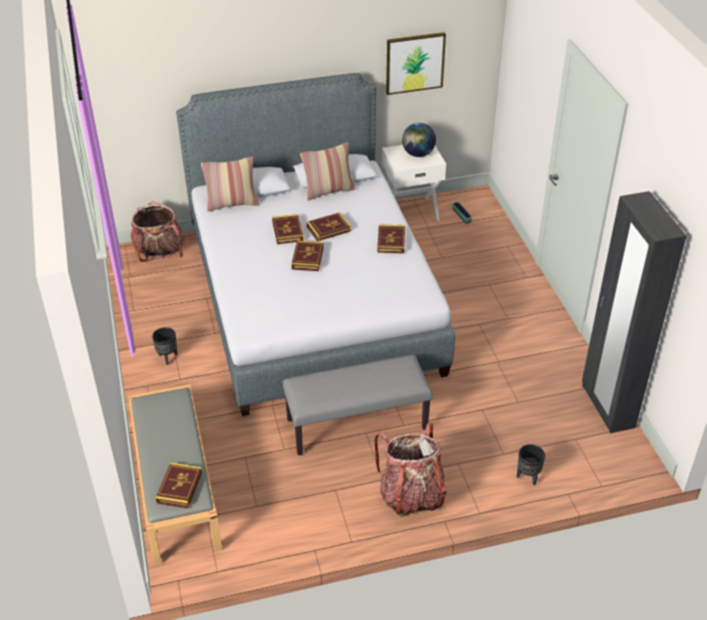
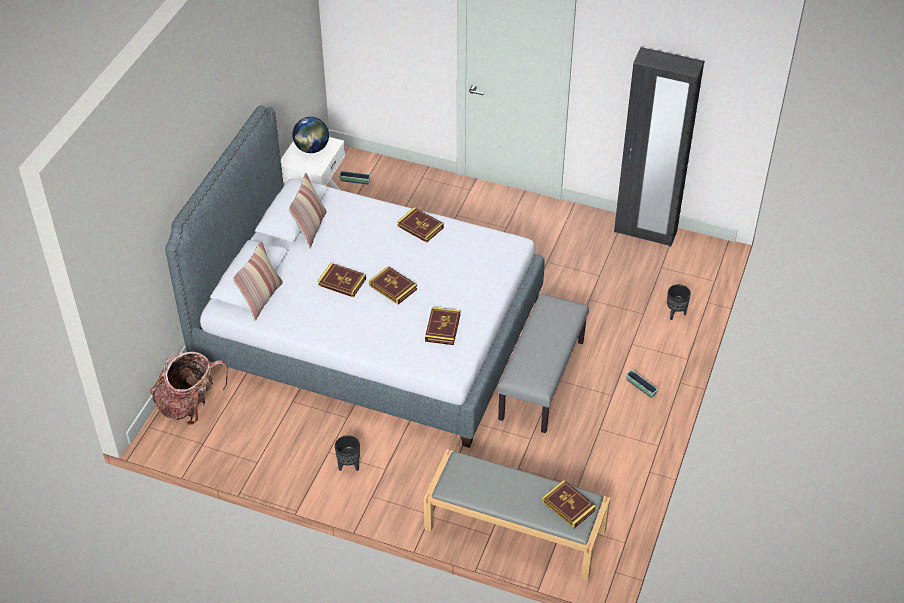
camera: 55 degrees left, 5 degrees up
(328, 229) = (365, 255): book -> book (442, 328)
(411, 495) = (641, 387): backpack -> planter
(415, 63) = (280, 66): picture -> none

